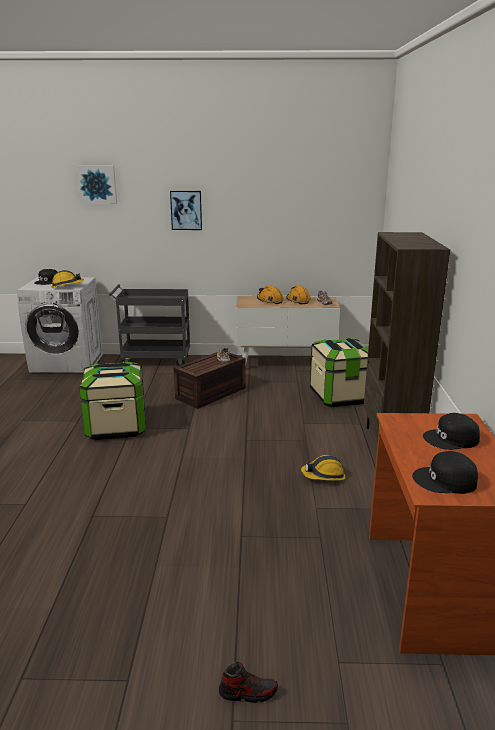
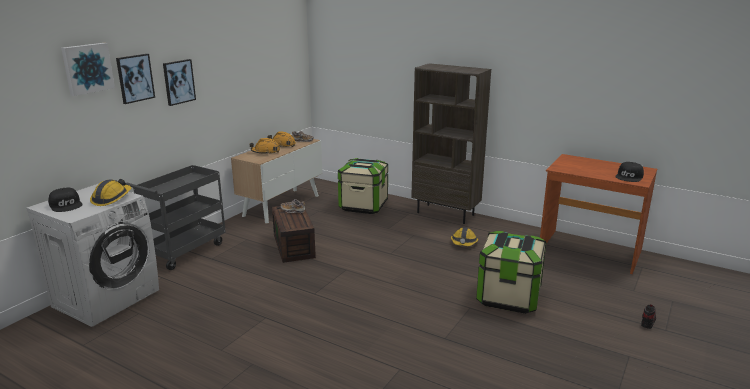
camera: 60 degrees left, 0 degrees up
(116, 427) = (304, 300): storage box -> storage box (508, 297)
(140, 199) = (135, 78): none -> picture
(451, 439) = (588, 165): black cap -> none

